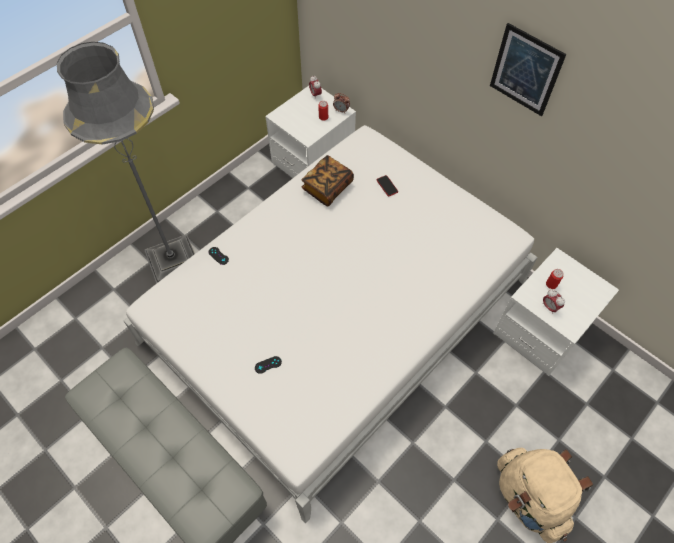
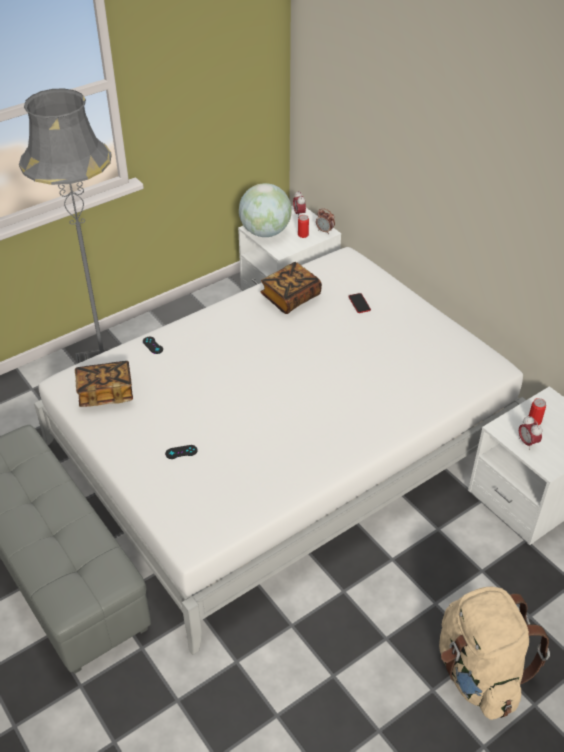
camera: 10 degrees right, 15 degrees down
(188, 313) = (106, 393): none -> book
(290, 118) = (265, 232): none -> globe
(525, 70) = (505, 163): picture -> none

